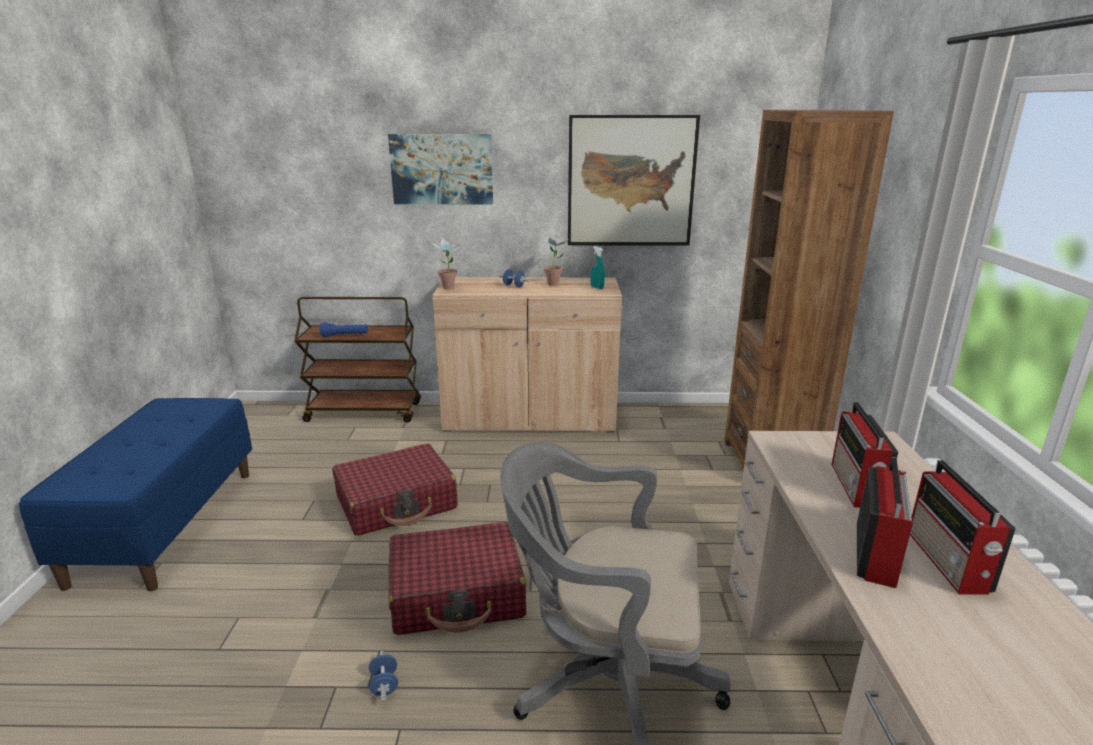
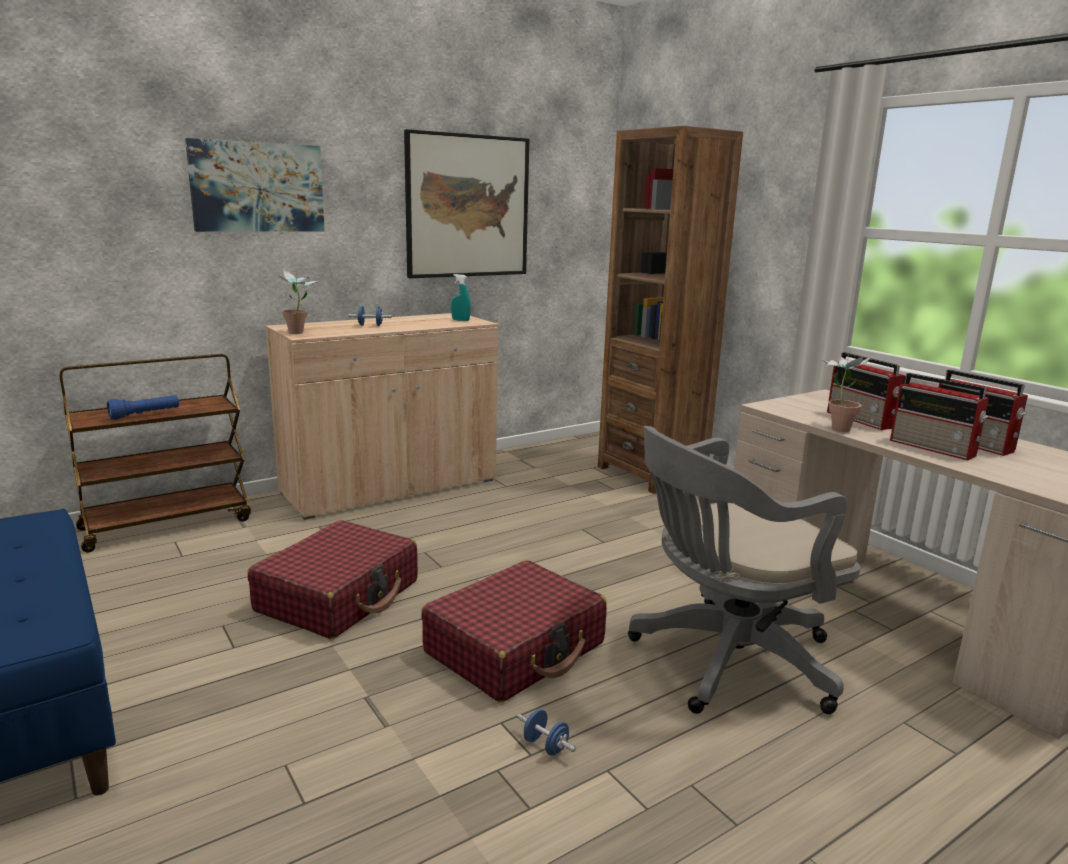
camera: 35 degrees left, 5 degrees down
(555, 283) = (409, 320): potted plant -> potted plant (837, 427)
(876, 553) = (934, 448): radio -> radio turned 150 degrees clockwise

